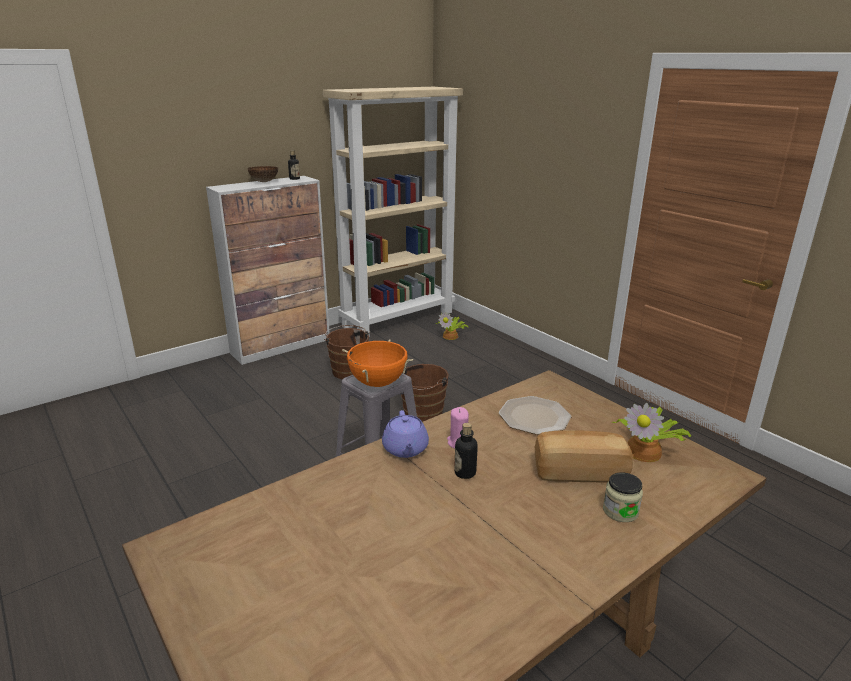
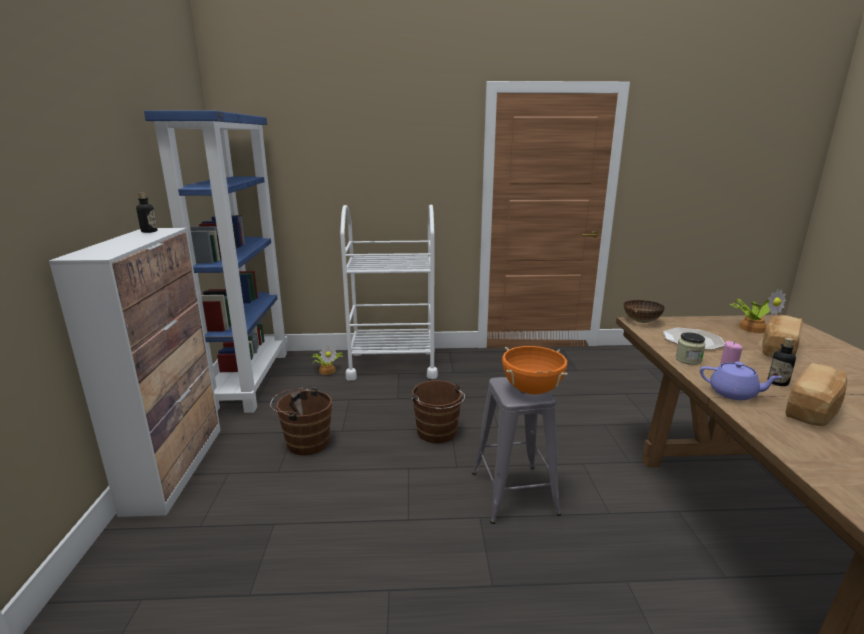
camera: 55 degrees left, 5 degrees down
(264, 181) = (122, 240): bowl -> bowl (641, 321)
(398, 318) = (250, 379): beige bookcase -> blue bookcase
(410, 495) = (814, 410): none -> bread
(501, 356) = (392, 365): none -> white cart
(620, 511) = (830, 354): jar -> jar (688, 360)

